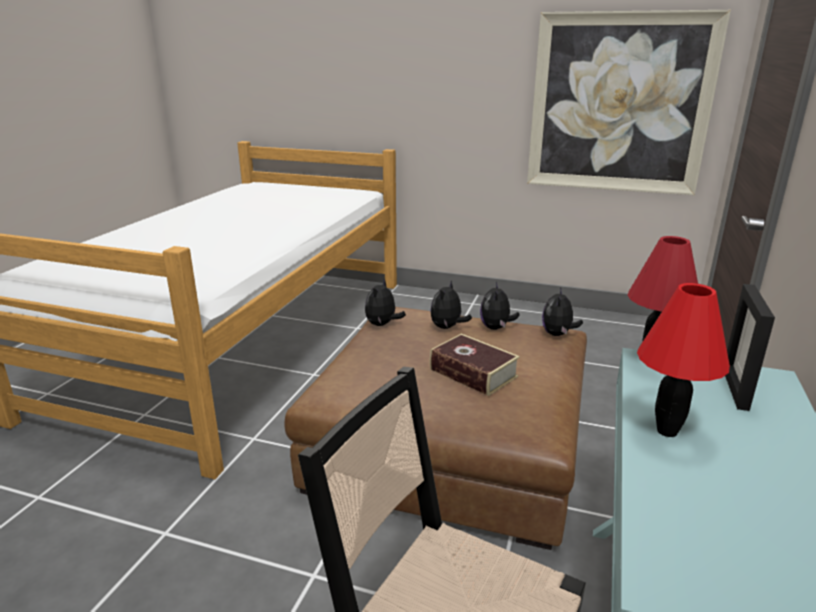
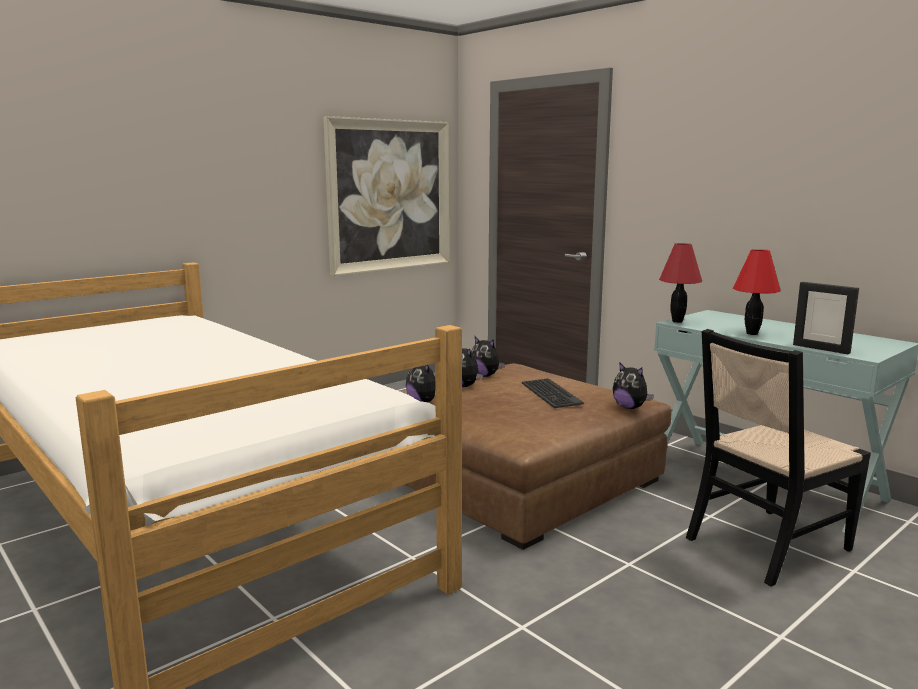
camera: 60 degrees left, 10 degrees down
(473, 373) = (550, 393): book -> keyboard
(558, 334) = (516, 366): plush toy -> plush toy (630, 407)
(737, 389) = (718, 318): picture frame -> picture frame (821, 348)

